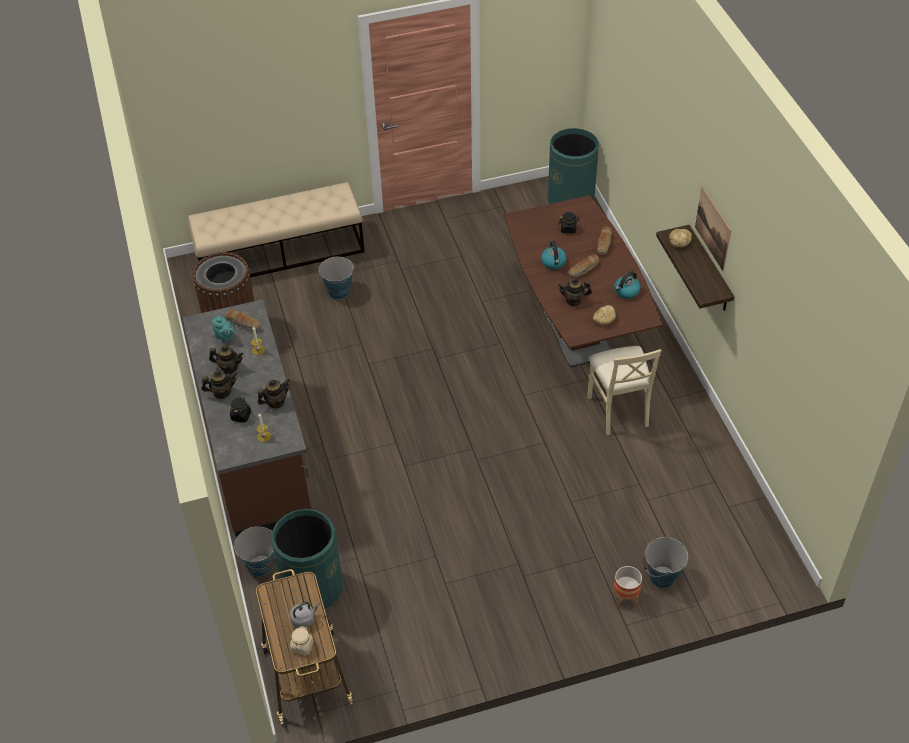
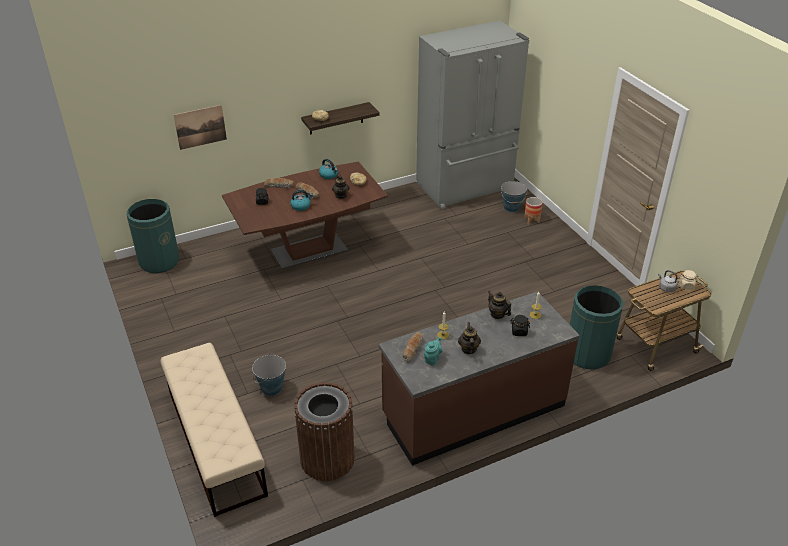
camera: 100 degrees left, 10 degrees down
(222, 392) = (498, 348): teapot -> none
(260, 565) = (581, 386): bucket -> none
(618, 410) = (384, 228): beige chair -> none
(713, 228) = (330, 87): picture -> picture (200, 127)
(726, 526) = (466, 187): none -> grey fridge

